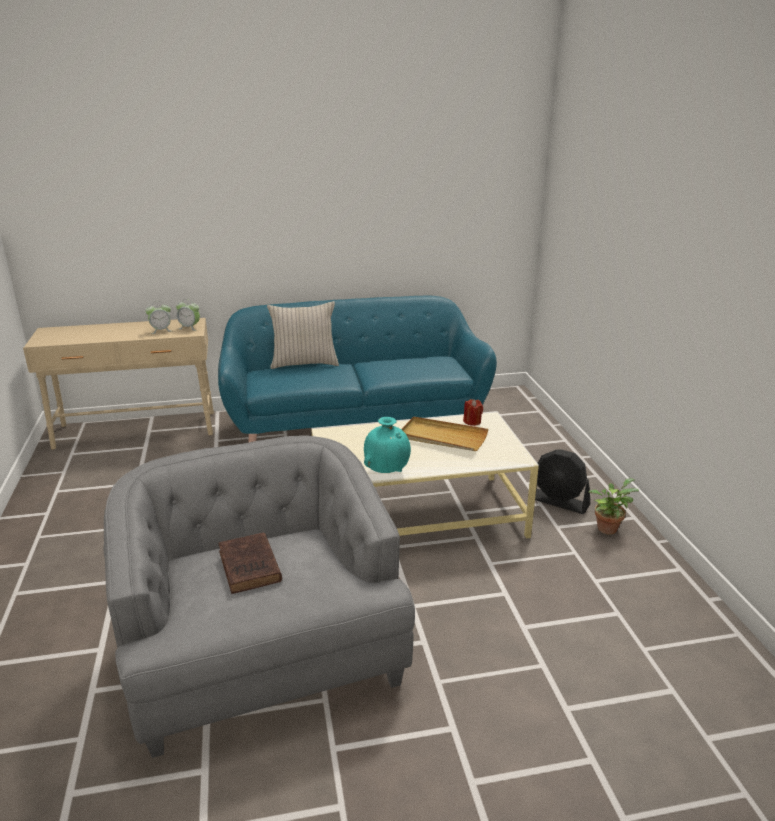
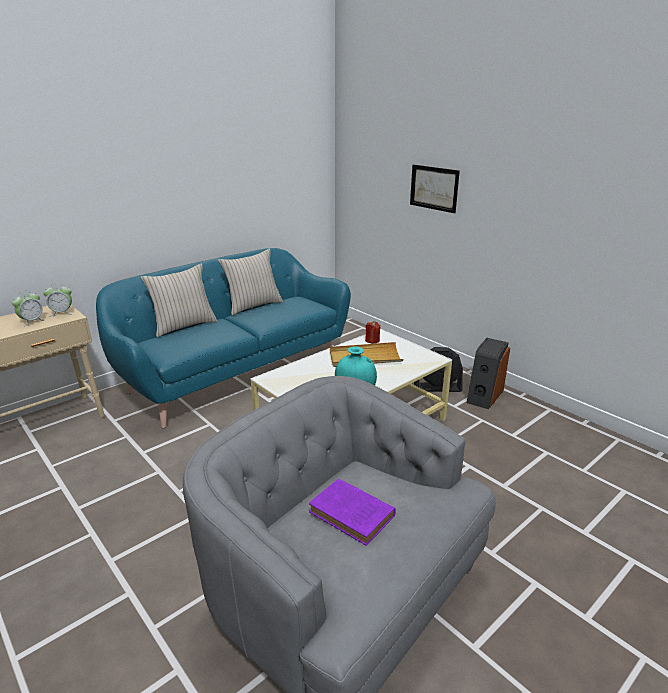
camera: 30 degrees left, 0 degrees up
(250, 567) = (353, 515): brown book -> purple book
(389, 357) = (253, 306): none -> beige pillow
(607, 527) = (484, 396): potted plant -> speaker
(614, 251) = (434, 188): none -> picture

